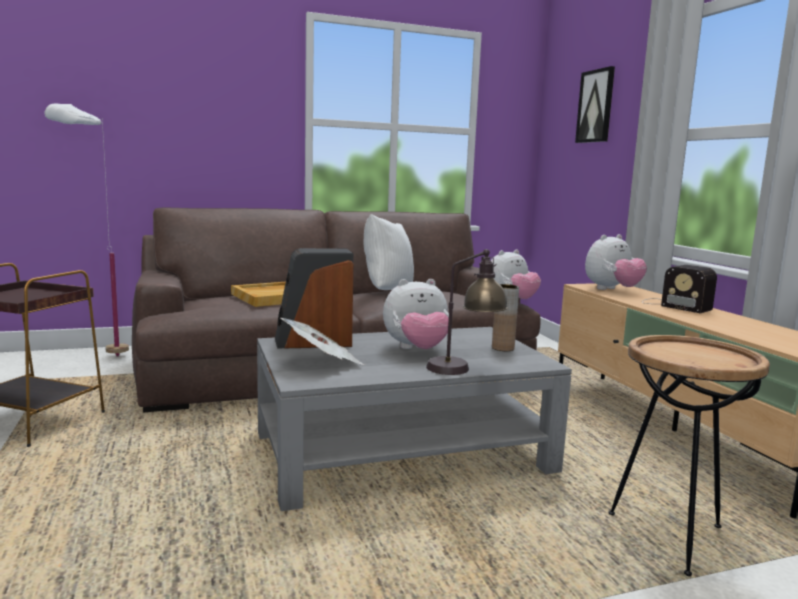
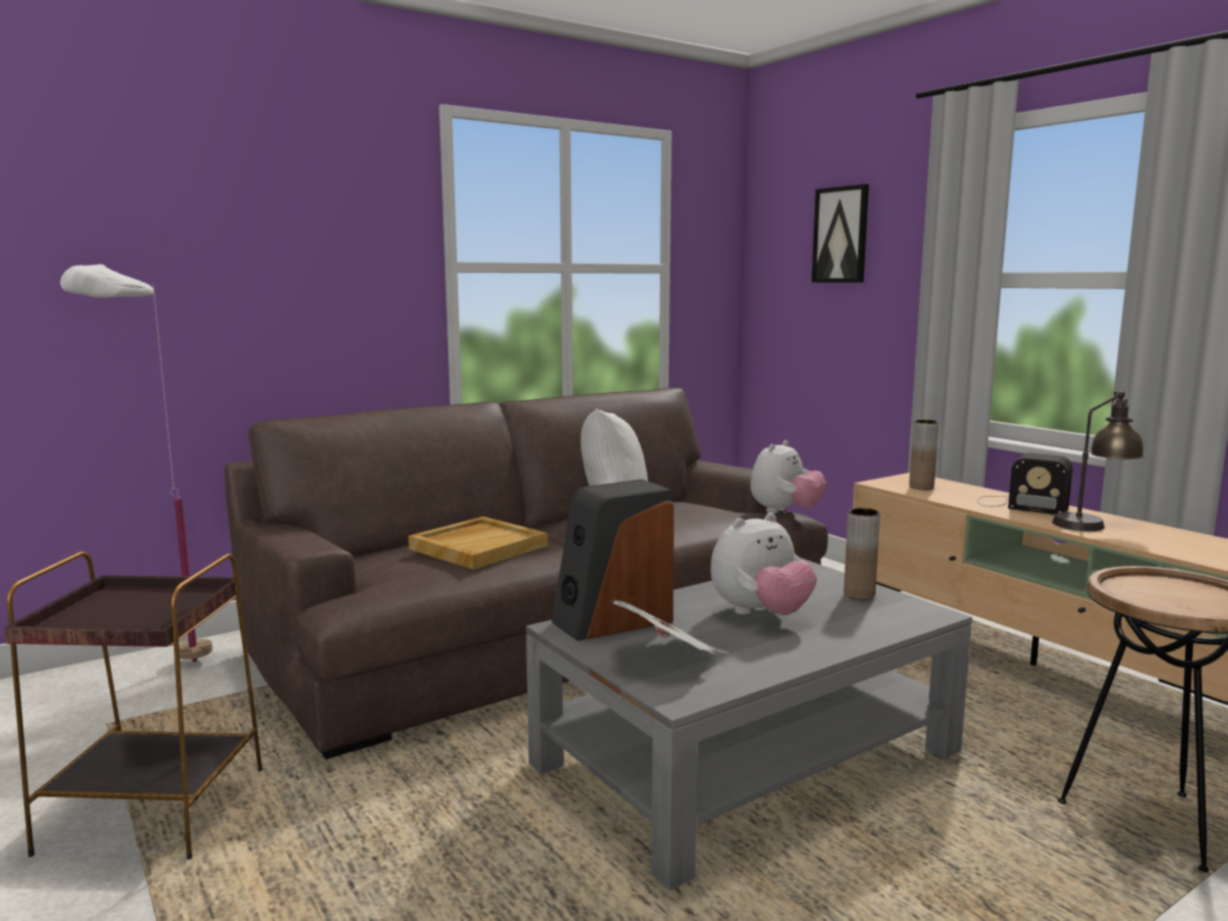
camera: 15 degrees left, 0 degrees up
(464, 368) = (853, 638): table lamp -> table lamp (1093, 523)
(612, 290) = (921, 487): plush toy -> brown vase

